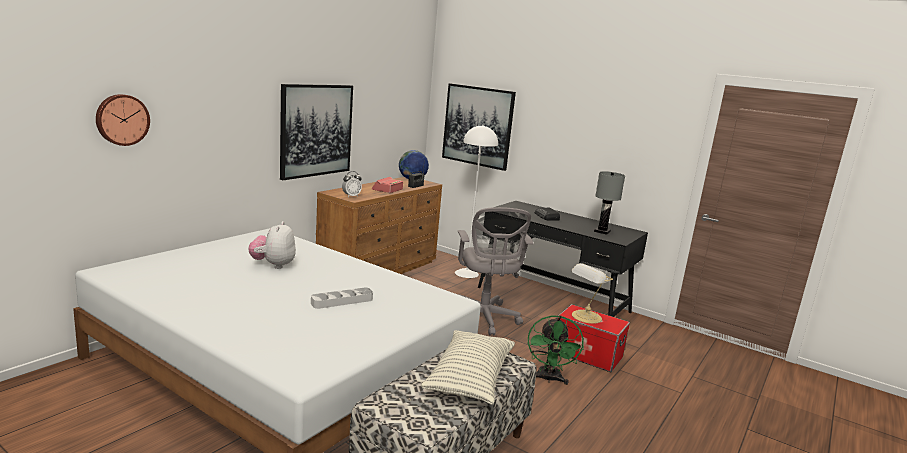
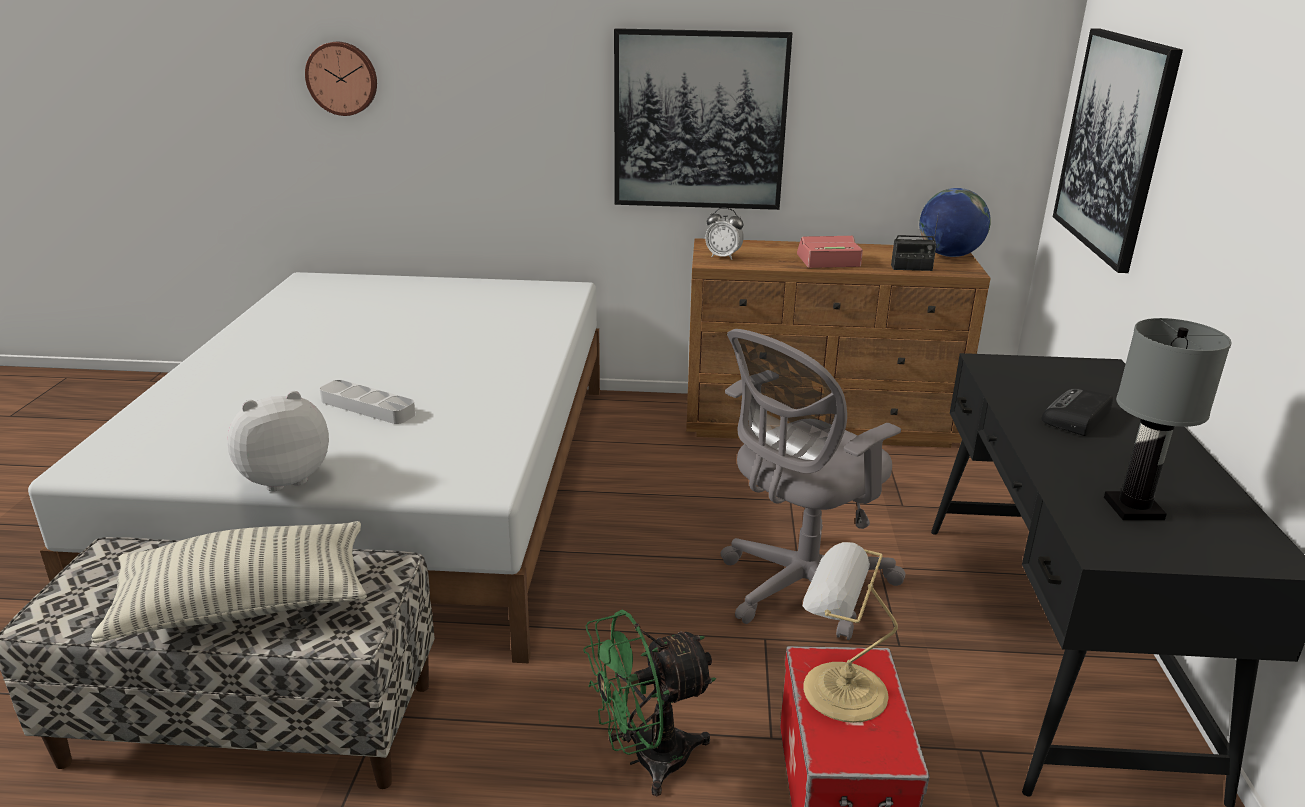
camera: 60 degrees right, 10 degrees up
(273, 265) = (445, 330): plush toy -> plush toy (284, 478)
(466, 273) = (974, 497): white floor lamp -> none

